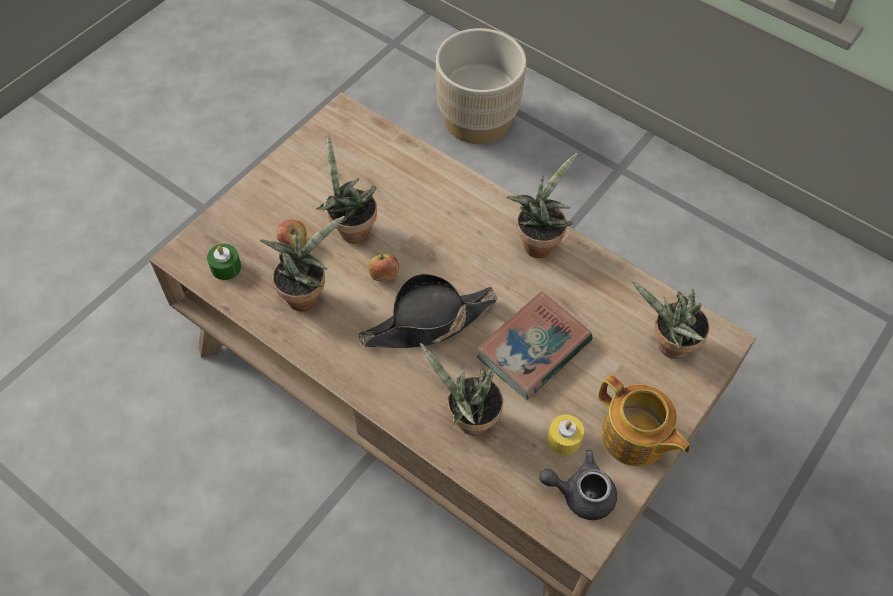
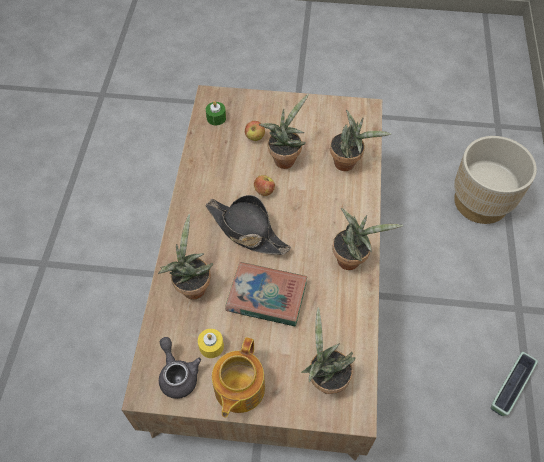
camera: 60 degrees right, 0 degrees up
(305, 294) = (224, 162): potted plant -> potted plant (348, 163)
(697, 230) = (509, 388): none -> planter

